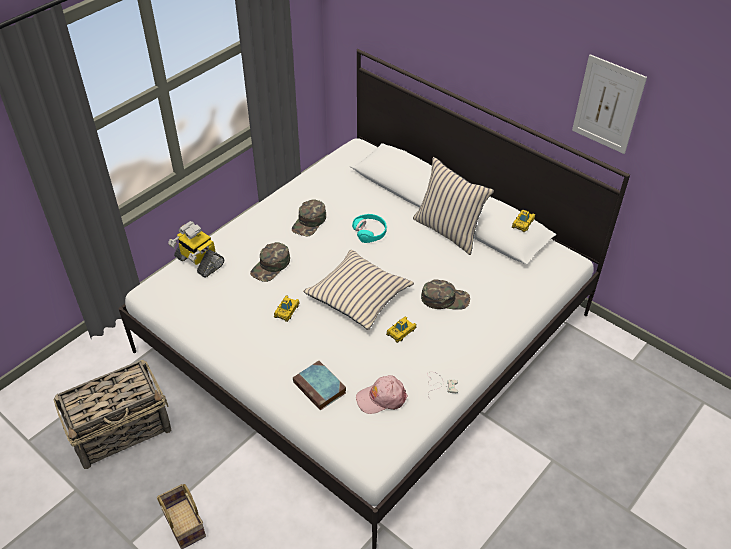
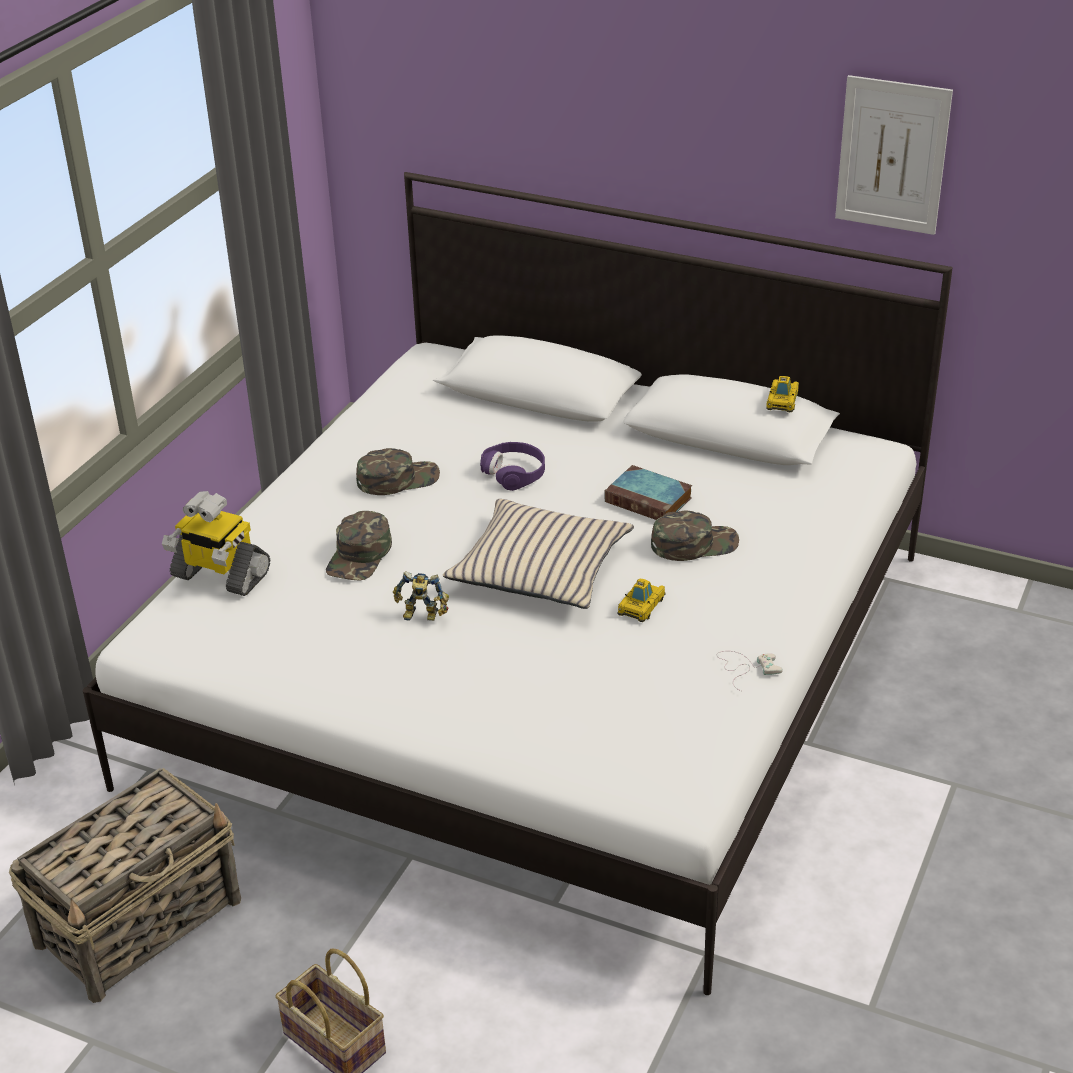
camera: 15 degrees left, 10 degrees down
(287, 310) = (421, 616): toy car -> toy robot
(309, 222) = (398, 479): green cap -> green cap turned 120 degrees counterclockwise
(320, 388) = (540, 717): book -> book (650, 500)
(370, 232) = (514, 473): turquoise headphones -> purple headphones
(381, 398) = (655, 708): pink cap -> none
(448, 230) = (651, 446): beige pillow -> none

